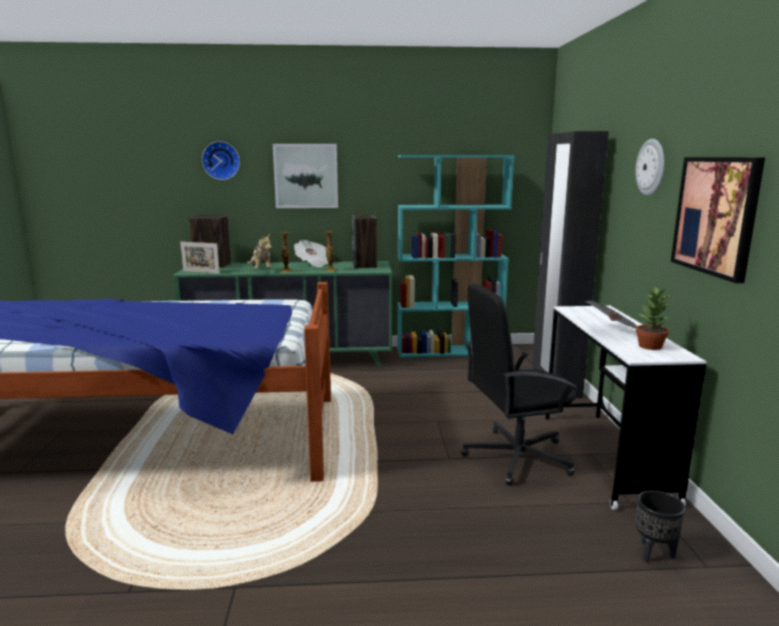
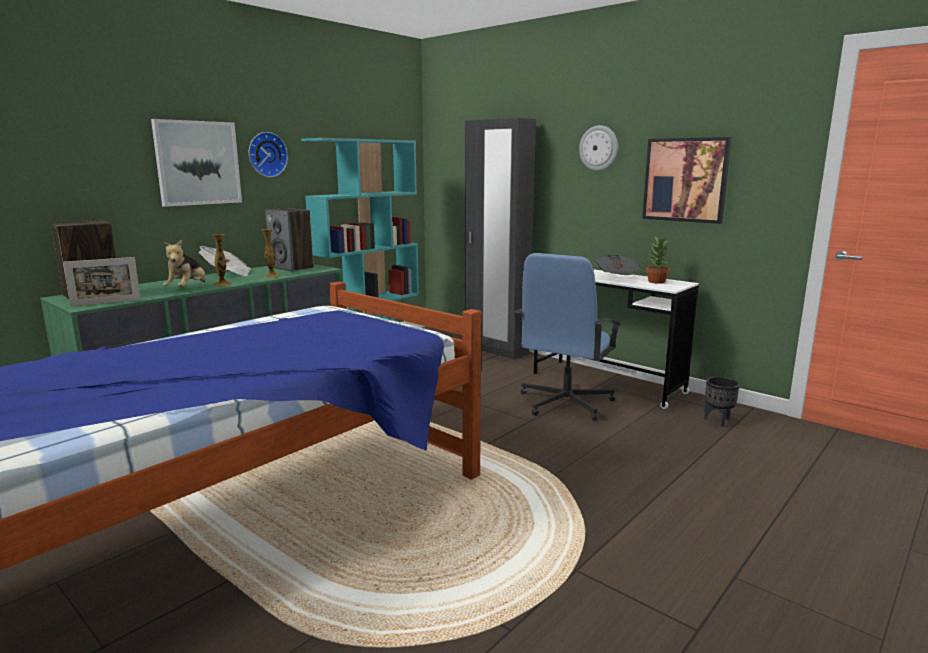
camera: 45 degrees left, 0 degrees up
(221, 160) = (75, 141): wall clock -> wall clock (266, 154)
(261, 270) = (187, 288): plush toy -> plush toy turned 75 degrees clockwise
(515, 457) = (564, 403): black office chair -> blue office chair

